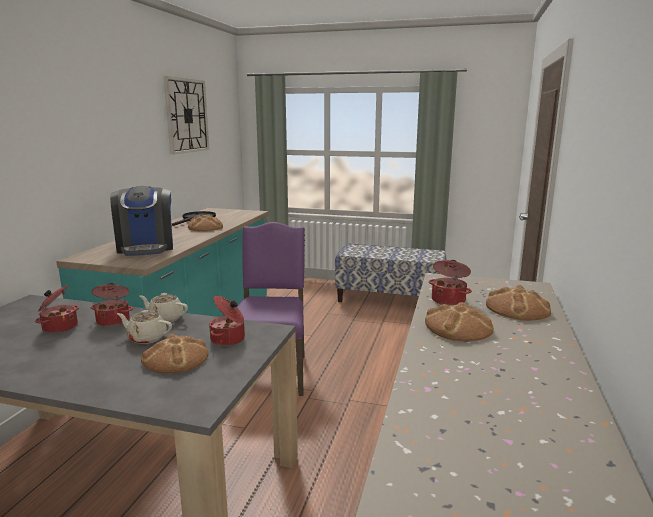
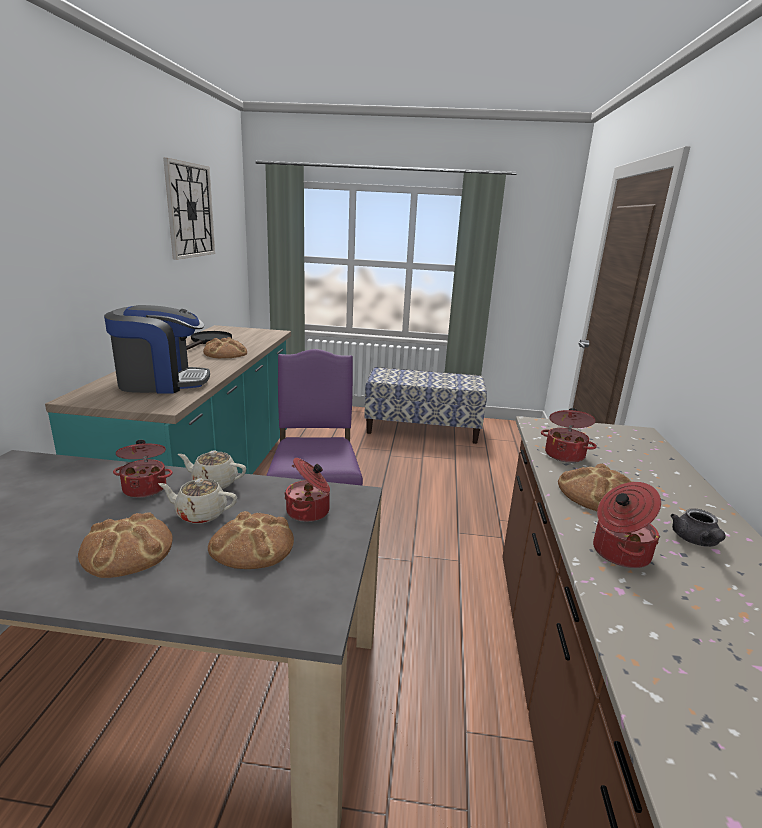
camera: 10 degrees left, 5 degrees up
(59, 327) = (72, 501): cooking pot -> cooking pot (619, 552)
(146, 247) = (162, 382): coffee machine -> coffee machine turned 75 degrees counterclockwise
(518, 309) = (645, 464): bread -> bread (127, 549)
(520, 361) = (696, 541): none -> grey teapot

